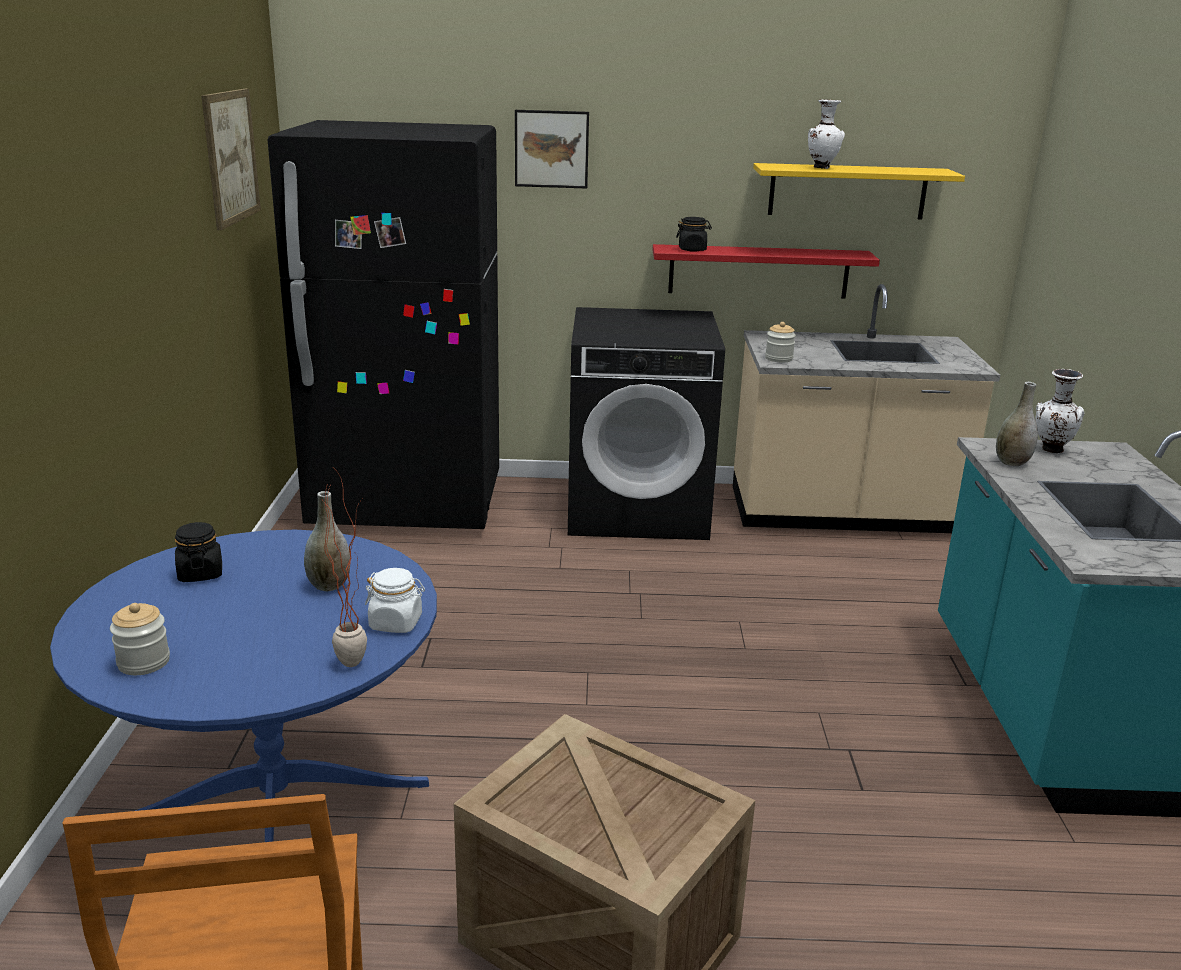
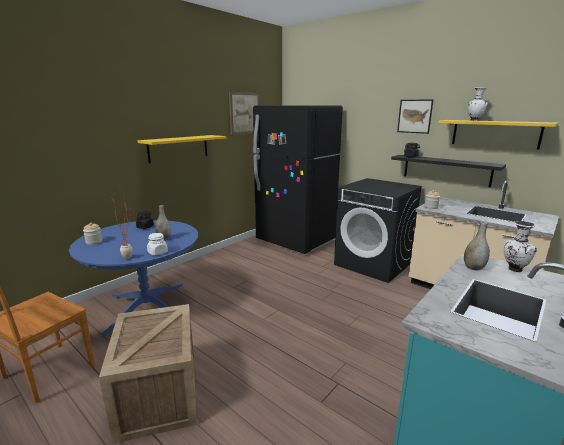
camera: 40 degrees right, 5 degrees down
(141, 301) = (178, 148): none -> yellow shelf
(551, 149) = (362, 114): picture -> picture (414, 116)
(758, 271) = (446, 170): red shelf -> black shelf

